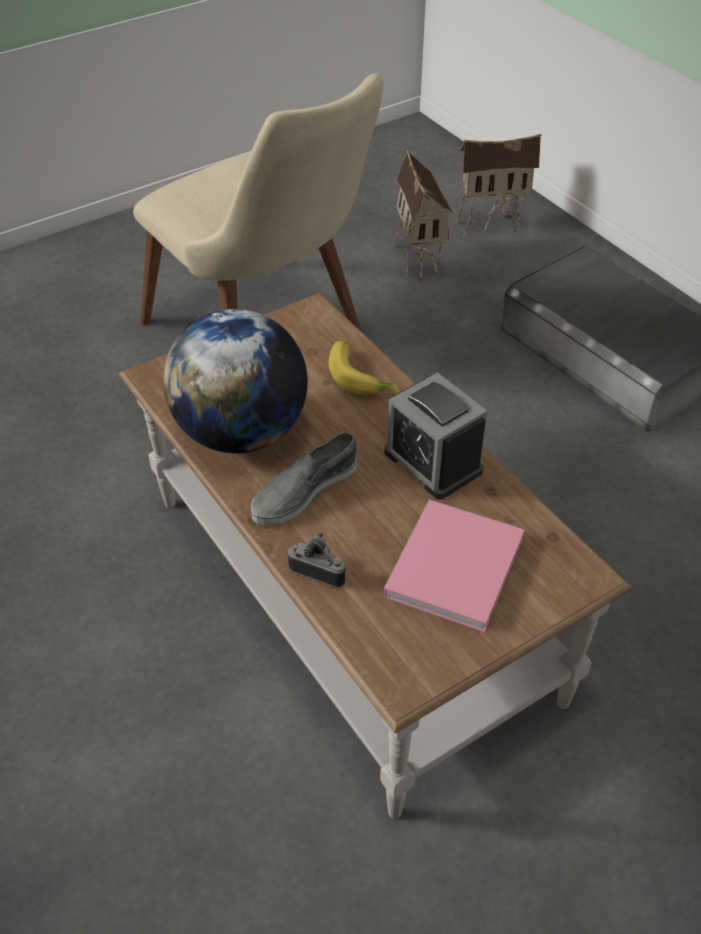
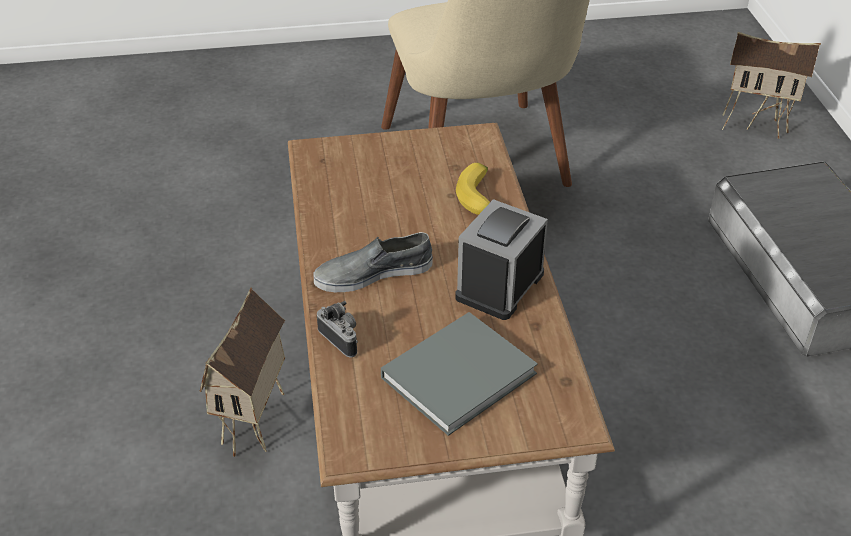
camera: 25 degrees right, 5 degrees down
(241, 433) = (352, 213): globe -> none
(419, 262) = (663, 141): toy house -> toy house (256, 426)
(433, 461) = (500, 285): alarm clock -> alarm clock turned 45 degrees clockwise
(456, 564) = (462, 373): pink book -> grey book

